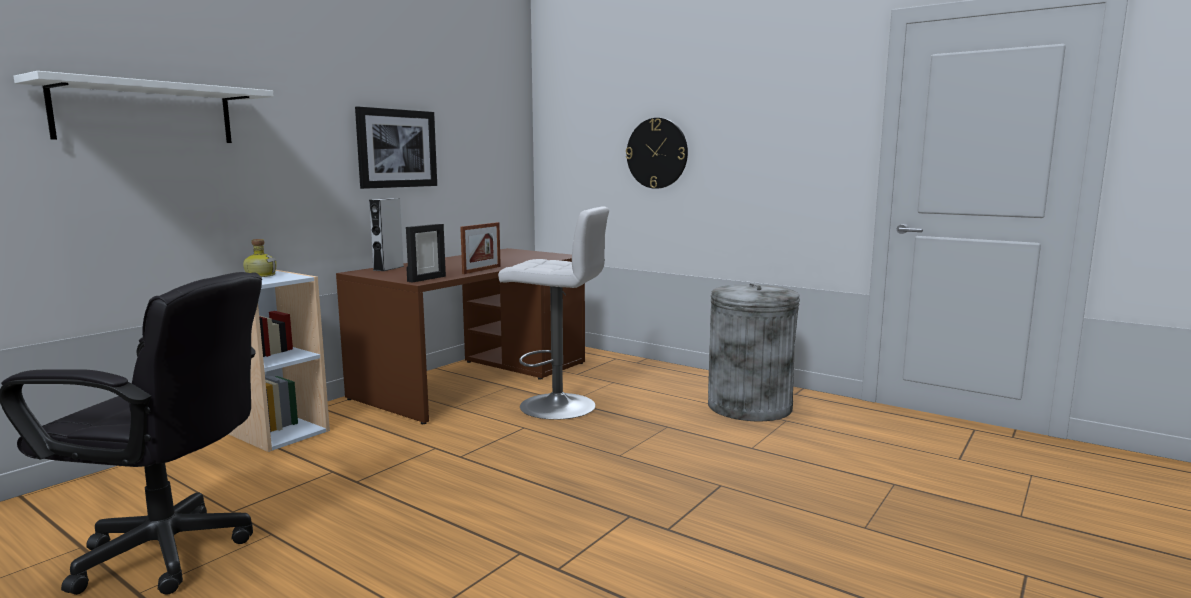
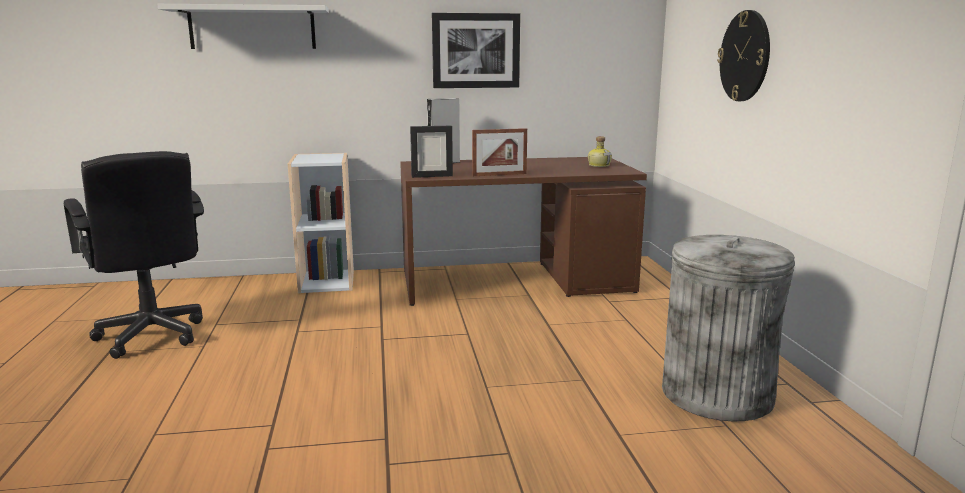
camera: 45 degrees right, 5 degrees up
(261, 275) = (320, 156): bottle -> bottle (599, 165)
(558, 406) = (529, 325): white stool -> none

